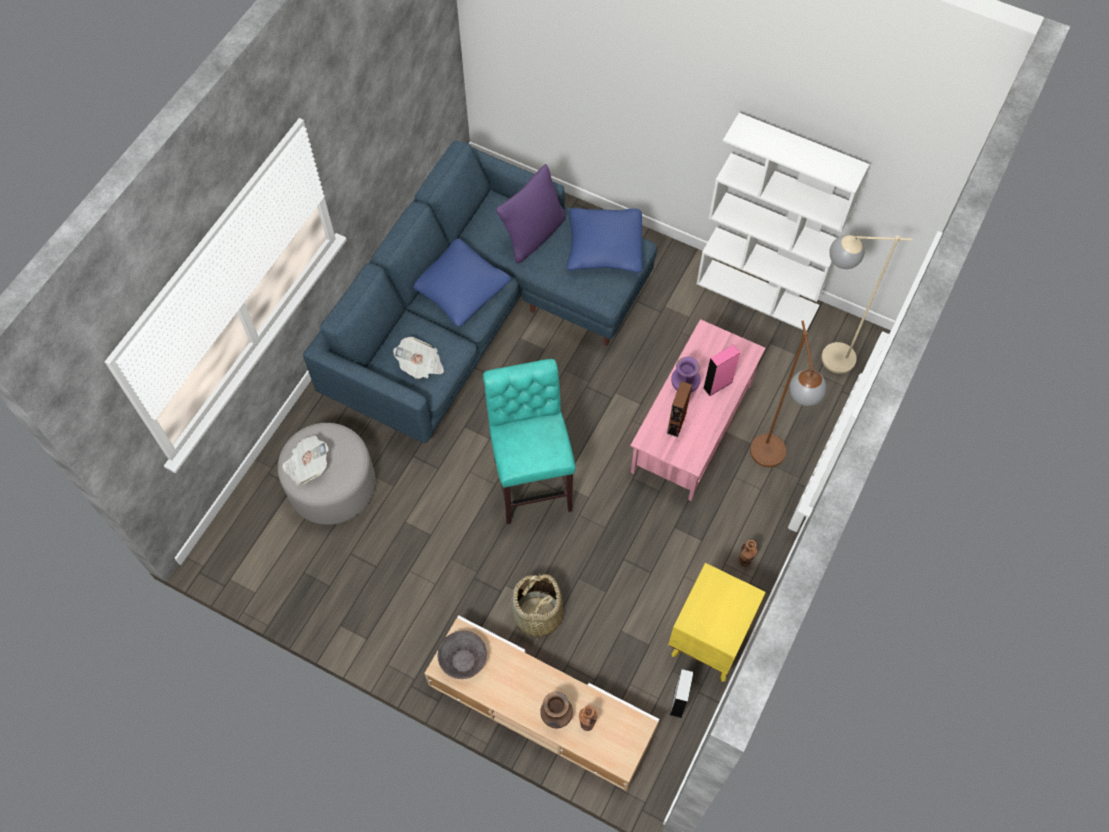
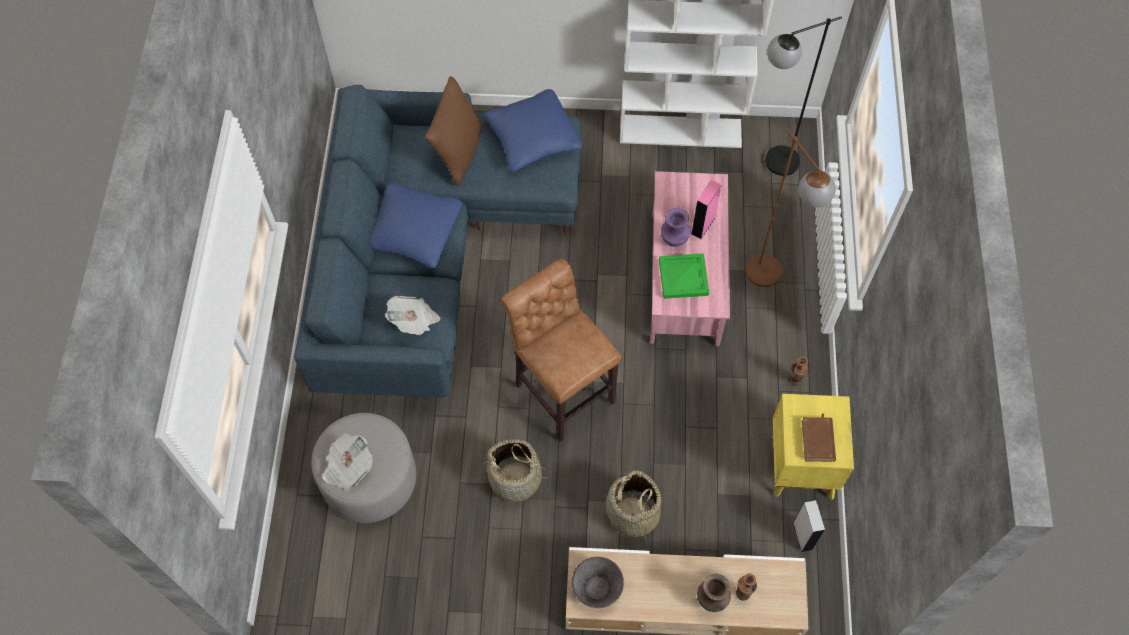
camera: 25 degrees left, 0 degrees up
(452, 540) = (516, 480): none -> basket
(531, 480) = (561, 389): turquoise stool -> brown stool
(533, 235) = (458, 152): purple pillow -> brown pillow
(676, 423) = (684, 276): brown speaker -> green tray
(715, 618) = (818, 440): none -> brown book
(825, 358) = (771, 165): beige floor lamp -> black floor lamp

